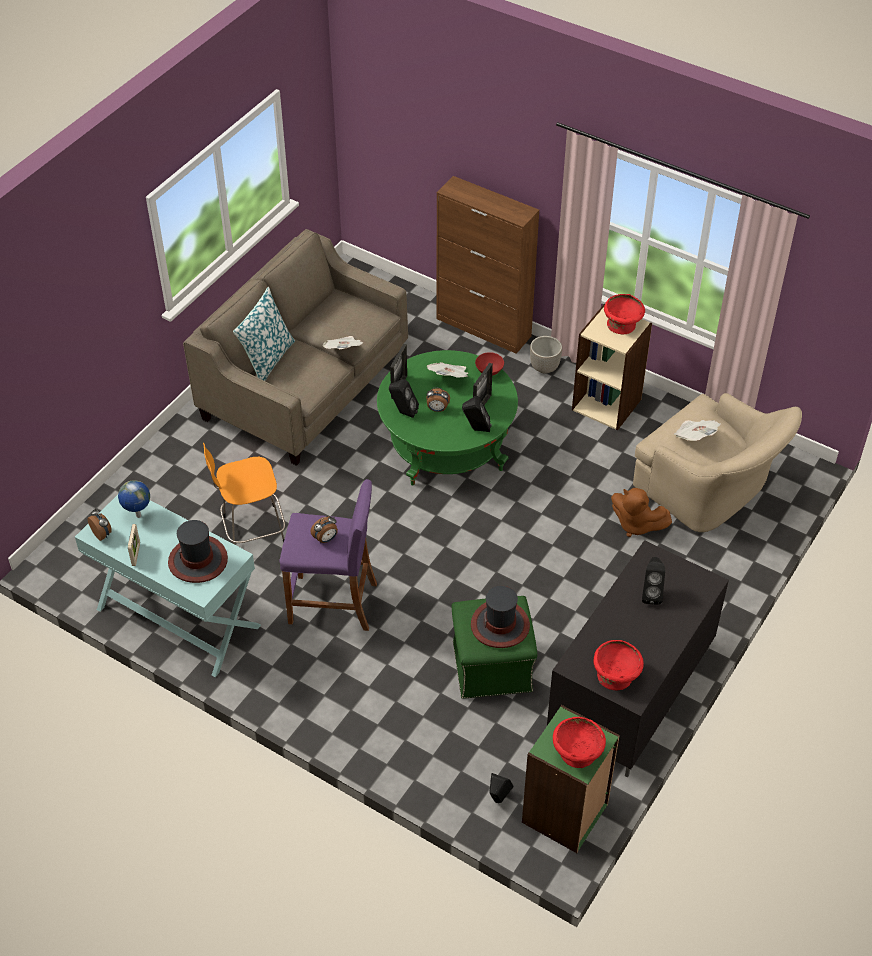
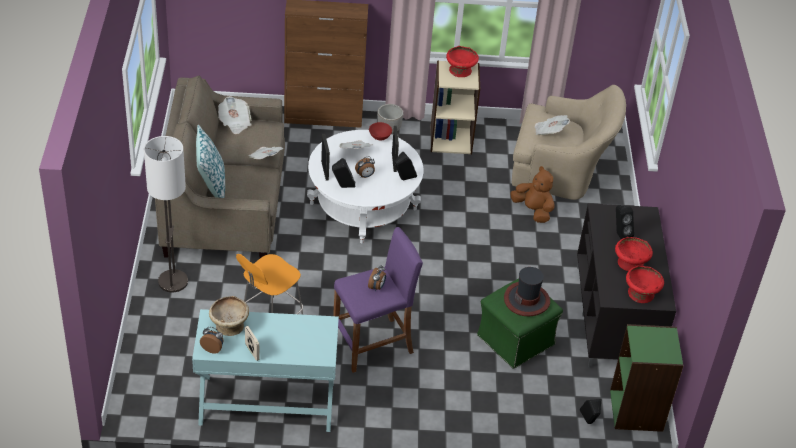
camera: 35 degrees left, 5 degrees down
(138, 516) = (229, 325): globe -> beige bowl
(190, 448) = (173, 281): none -> floor lamp
(198, 560) = (302, 337): hat -> none
(345, 299) = (235, 122): none -> newspaper
(447, 444) = (363, 206): green coffee table -> white coffee table
(577, 753) = (661, 349): red bowl -> red bowl (630, 263)
(636, 524) = (533, 210): brown plush toy -> brown plush toy turned 135 degrees counterclockwise

